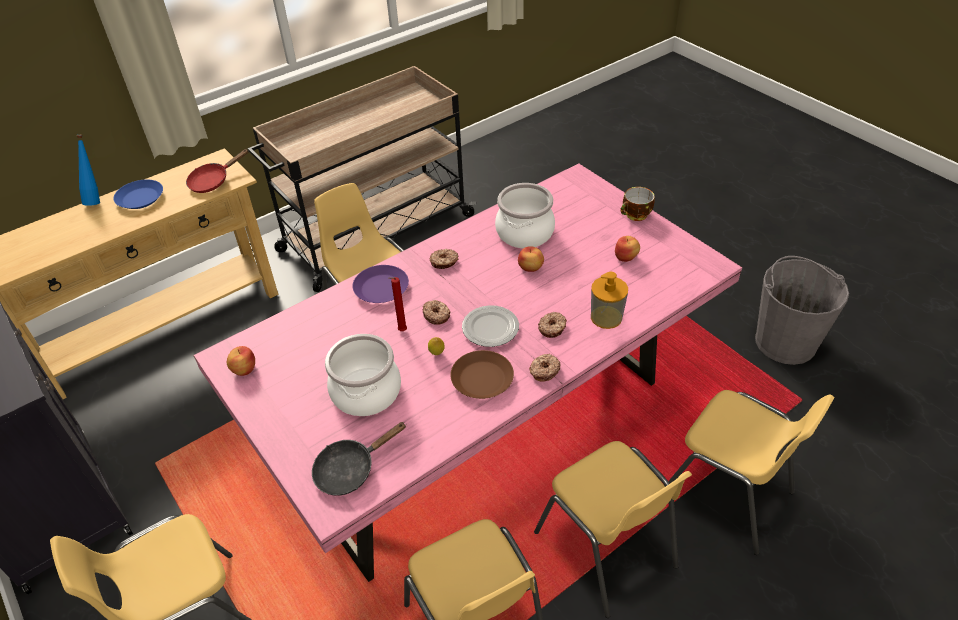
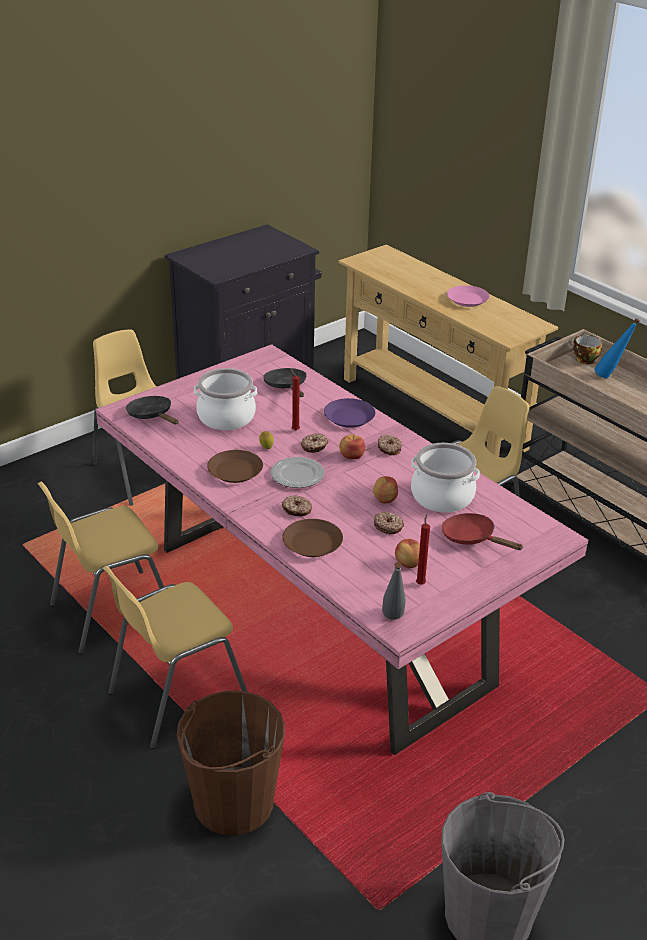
camera: 85 degrees right, 10 degrees down
(97, 199) = (462, 282): blue bottle -> blue bottle (611, 376)
(140, 199) = (467, 300): blue plate -> pink plate
(213, 181) = (501, 327): red frying pan -> red frying pan (472, 538)
(244, 369) = (255, 365): apple -> apple (351, 456)
(304, 339) = (286, 386): none -> black frying pan
(544, 370) = (242, 504): donut -> donut (388, 526)
(606, 317) = (312, 543): soap dispenser -> brown plate
(635, 215) = (487, 577): cup -> cup (583, 359)
(651, 251) = (420, 583): none -> red candle
(705, 269) = (393, 621): none -> grey bottle
(726, 496) = (233, 802): yellow chair -> brown bucket

